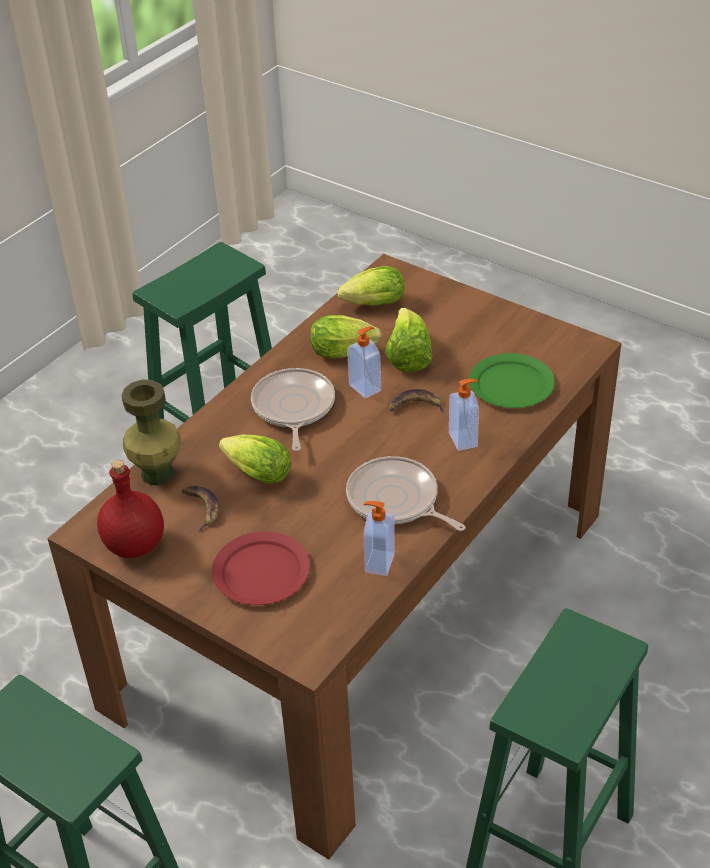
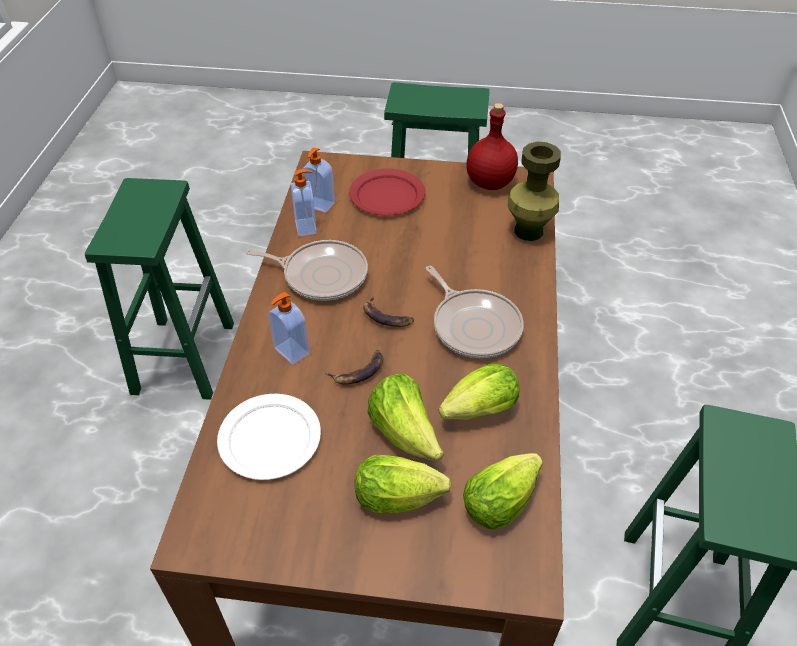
camera: 150 degrees right, 5 degrees up
(201, 508) = (469, 219): banana -> banana (386, 316)
(254, 473) = (454, 257): lettuce -> lettuce (403, 497)
(366, 387) = (423, 374): soap dispenser -> soap dispenser (319, 205)
(512, 385) = (269, 438): green plate -> white plate

